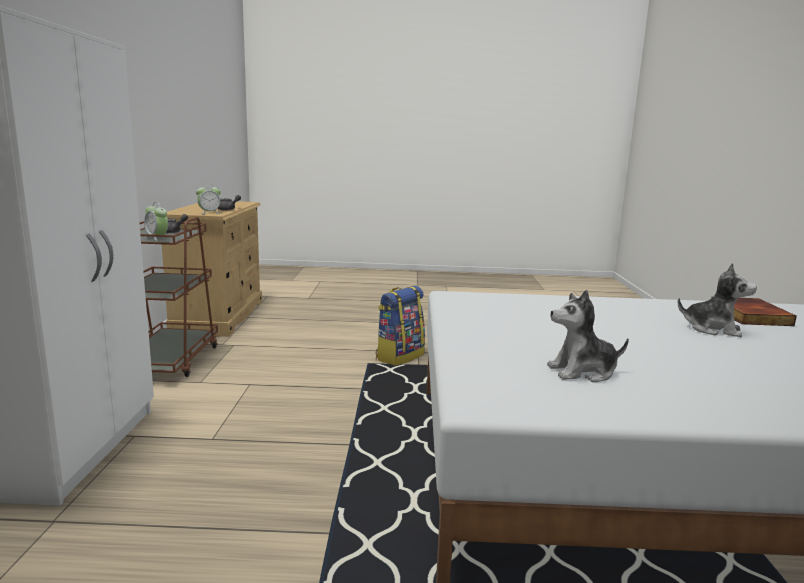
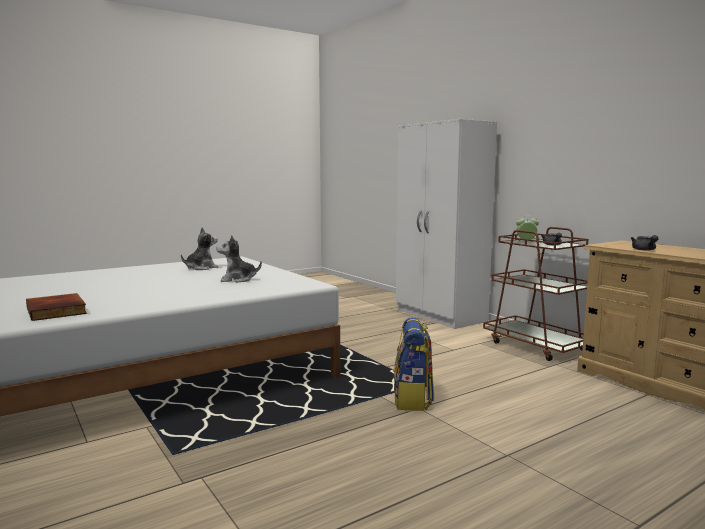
camera: 145 degrees right, 5 degrees down
(209, 213) = (611, 245): alarm clock -> none
(712, 329) = (110, 294): plush toy -> plush toy (238, 280)

